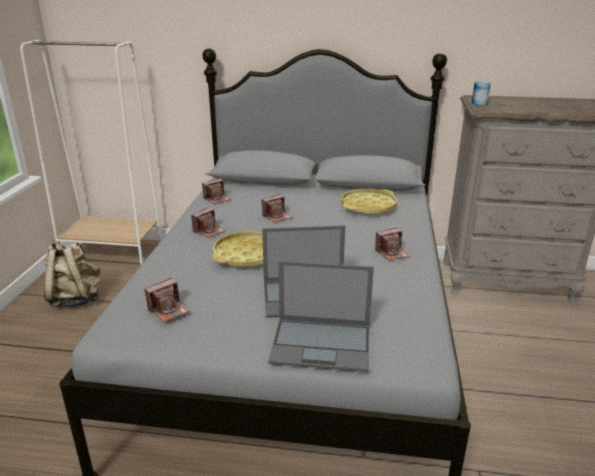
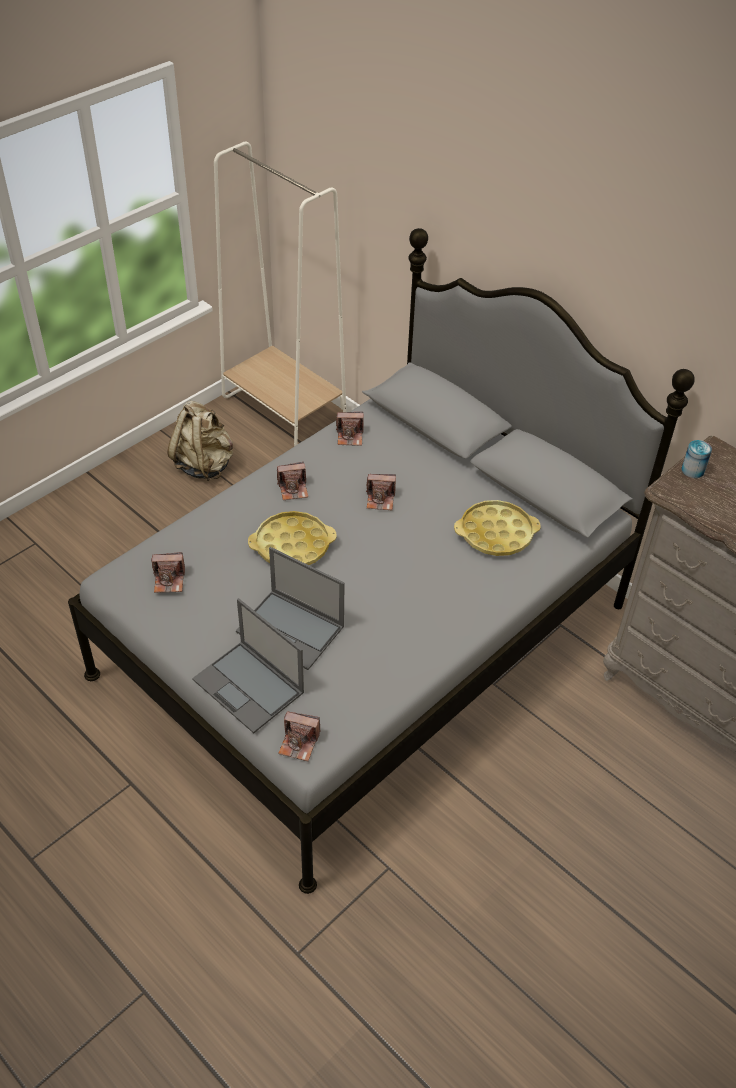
camera: 35 degrees right, 20 degrees up
(392, 253) = (432, 618): camera -> camera (299, 743)

